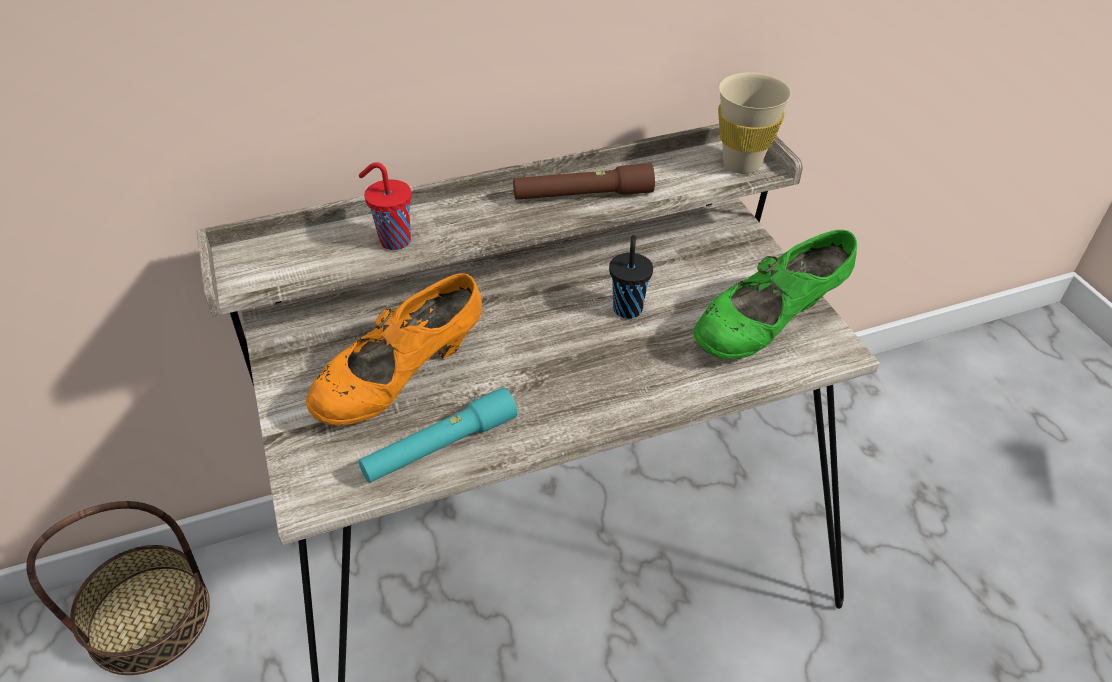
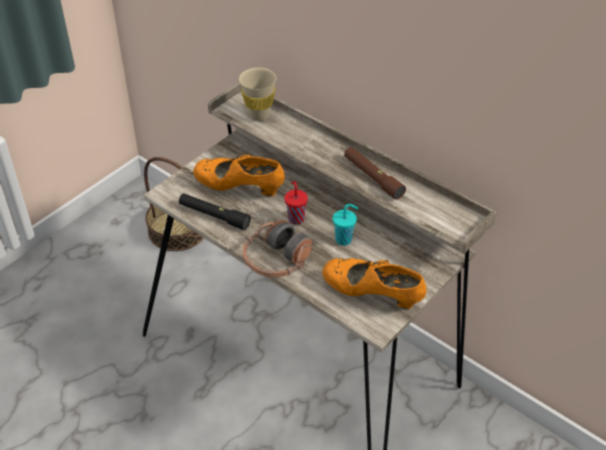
camera: 60 degrees right, 0 degrees up
(393, 240) = (287, 135): red cup -> red cup (295, 218)
(440, 446) = (214, 216): turquoise flashlight -> black flashlight
(617, 405) = (276, 260): none -> headphones
(628, 307) = (344, 239): black cup -> turquoise cup
(741, 164) = (454, 224): beige cup -> beige cup (259, 115)
(767, 327) = (372, 295): green shoe -> orange shoe

